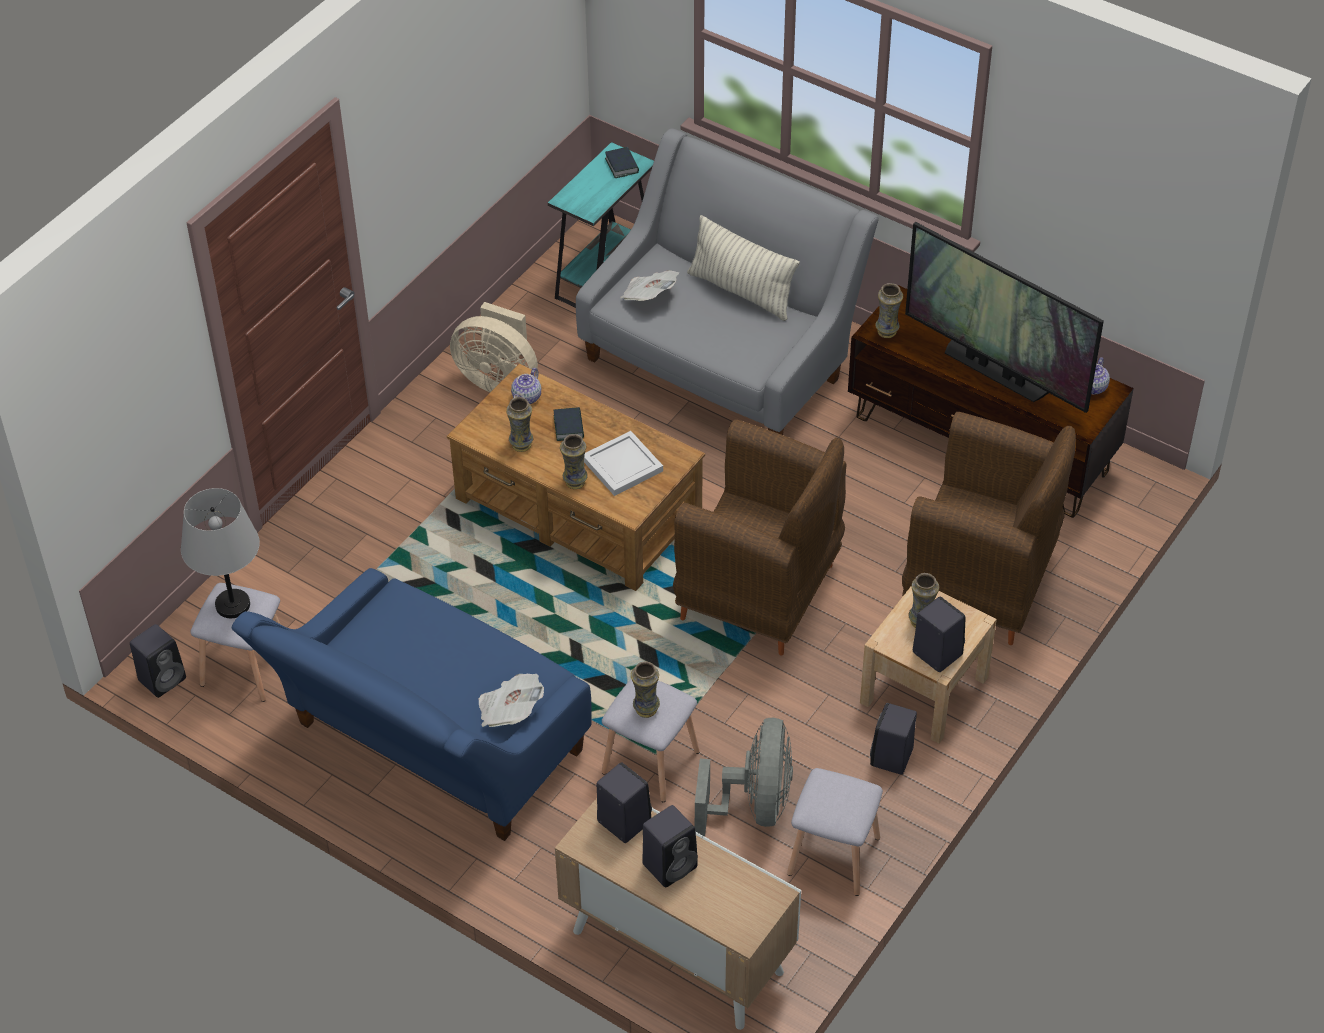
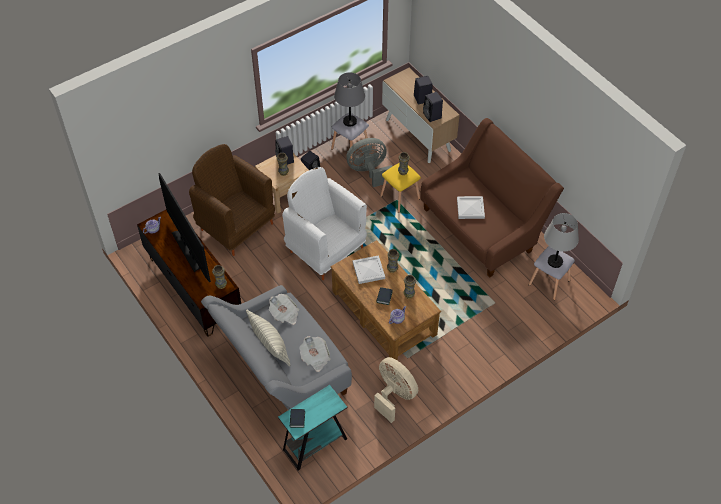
camera: 160 degrees left, 5 degrees up
(163, 678) = (585, 288): black speaker -> none
(429, 750) = (482, 226): blue sofa -> brown sofa
(451, 655) = (471, 209): none -> white tray
(510, 711) = (455, 181): newspaper -> newspaper (284, 314)
(649, 762) = (400, 197): grey stool -> yellow stool
(753, 805) = (369, 172): grey fan -> grey fan turned 45 degrees clockwise
(760, 593) = (325, 249): brown armchair -> white armchair
(841, 806) = (350, 121): none -> grey table lamp

